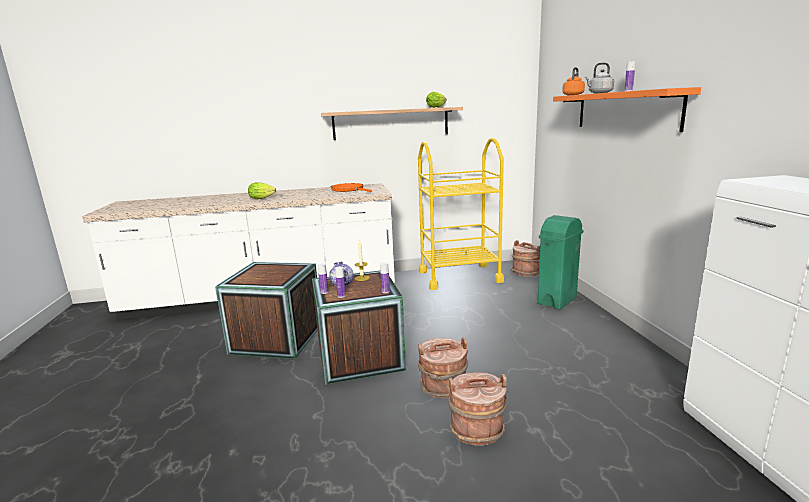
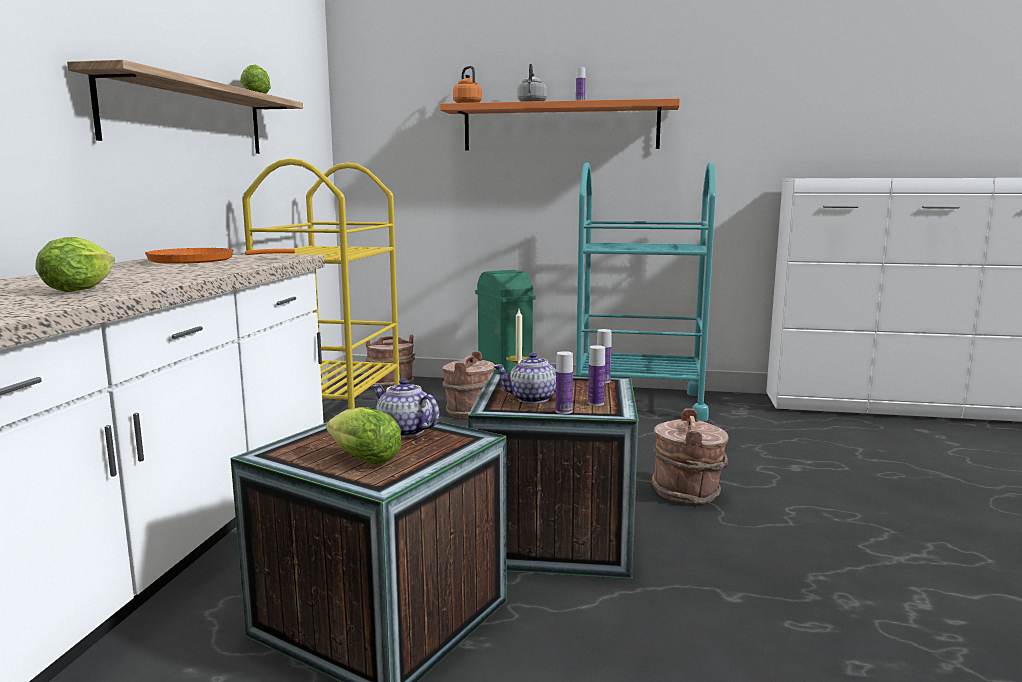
camera: 70 degrees left, 5 degrees down
(253, 275) = (361, 459): none -> lettuce
(285, 274) = (404, 431): none -> teapot
(477, 429) = (790, 492): brown bucket -> brown bucket (469, 411)
(605, 346) = (638, 403): none -> turquoise cart

